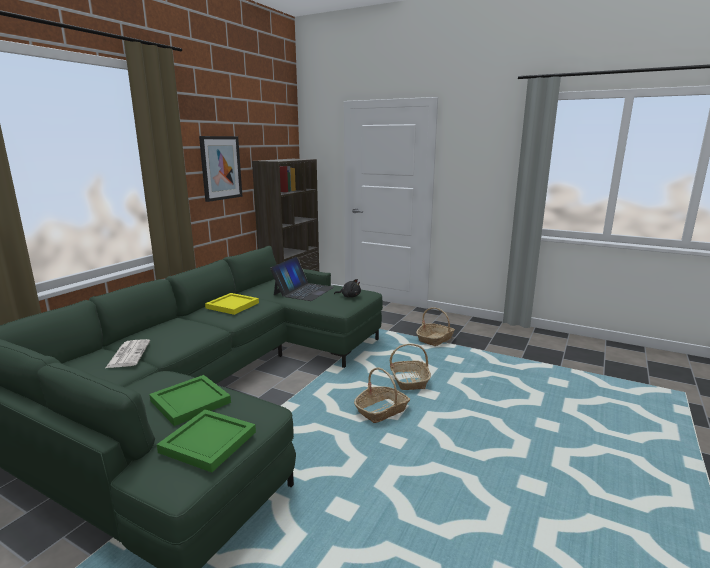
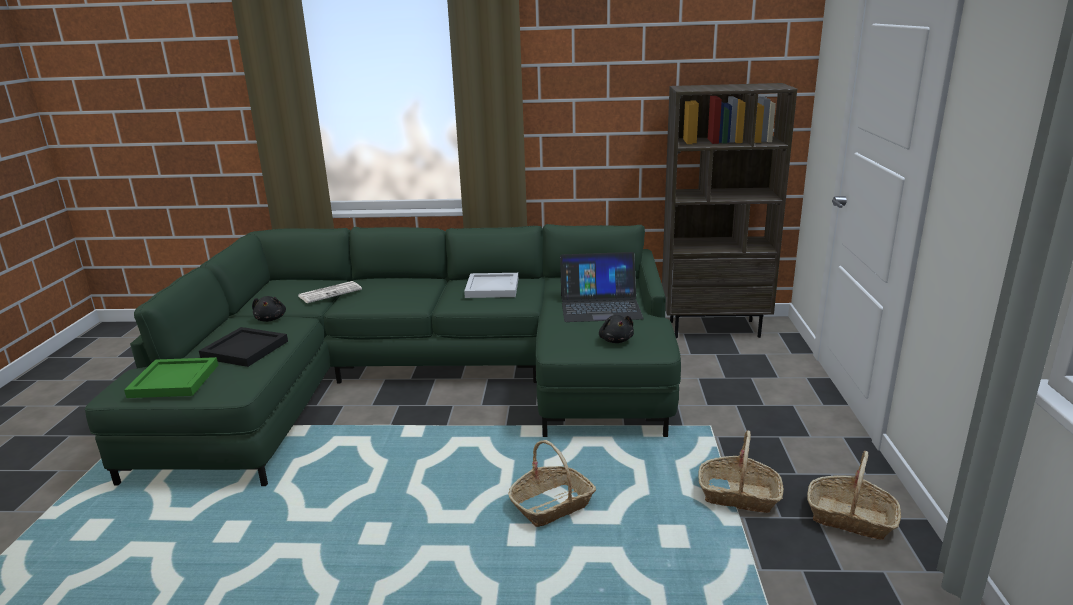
camera: 65 degrees right, 5 degrees up
(132, 387) = (271, 319): none -> black plush toy
(190, 402) = (243, 350): green tray -> black tray
(221, 168) = (605, 95): picture -> none
(232, 306) = (491, 288): yellow tray -> white tray
(382, 411) = (446, 503): basket -> basket (850, 518)

